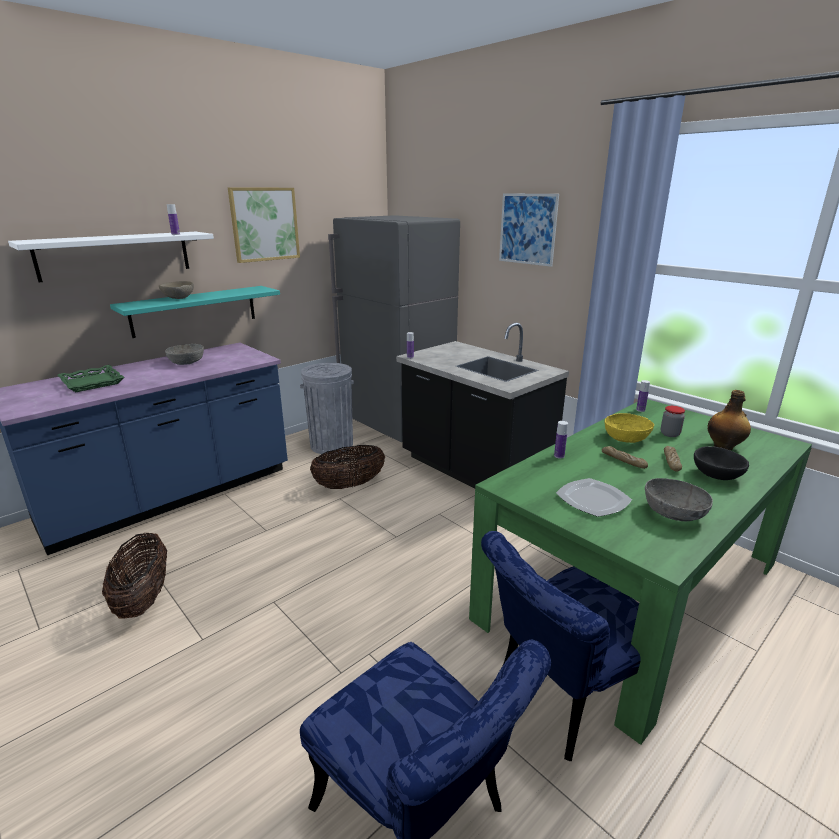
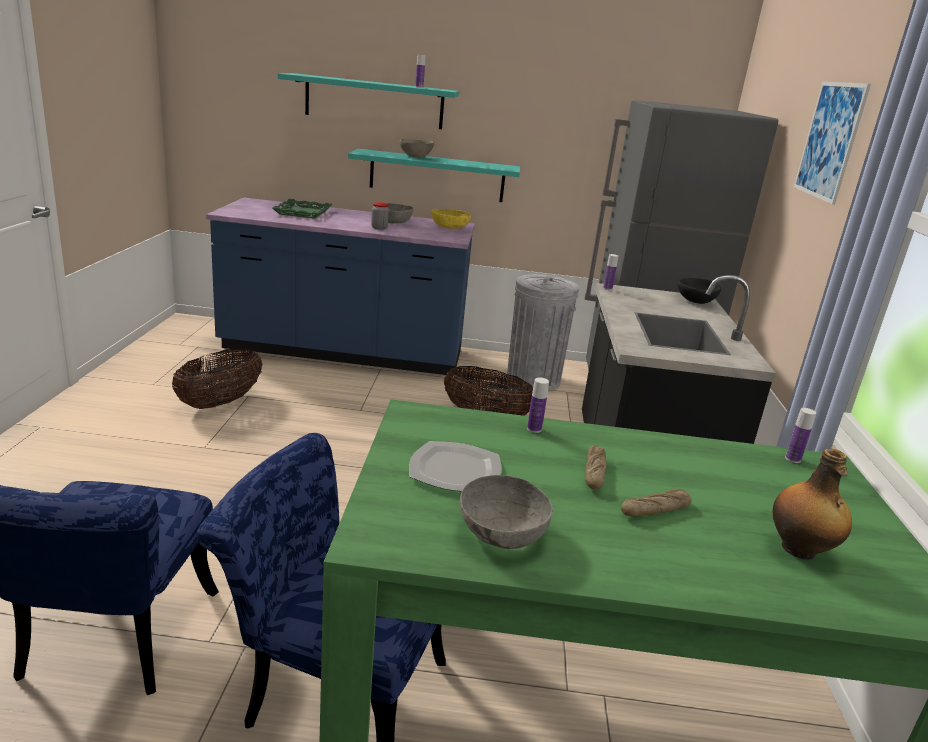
camera: 45 degrees right, 0 degrees up
(115, 255) = (374, 102): white shelf -> turquoise shelf
(264, 224) = (542, 95): picture -> none
(626, 438) = (670, 463): yellow bowl -> yellow bowl (450, 227)
(670, 434) = (752, 495): jar -> jar (379, 228)
(716, 476) = (675, 554): black bowl -> black bowl (695, 301)

